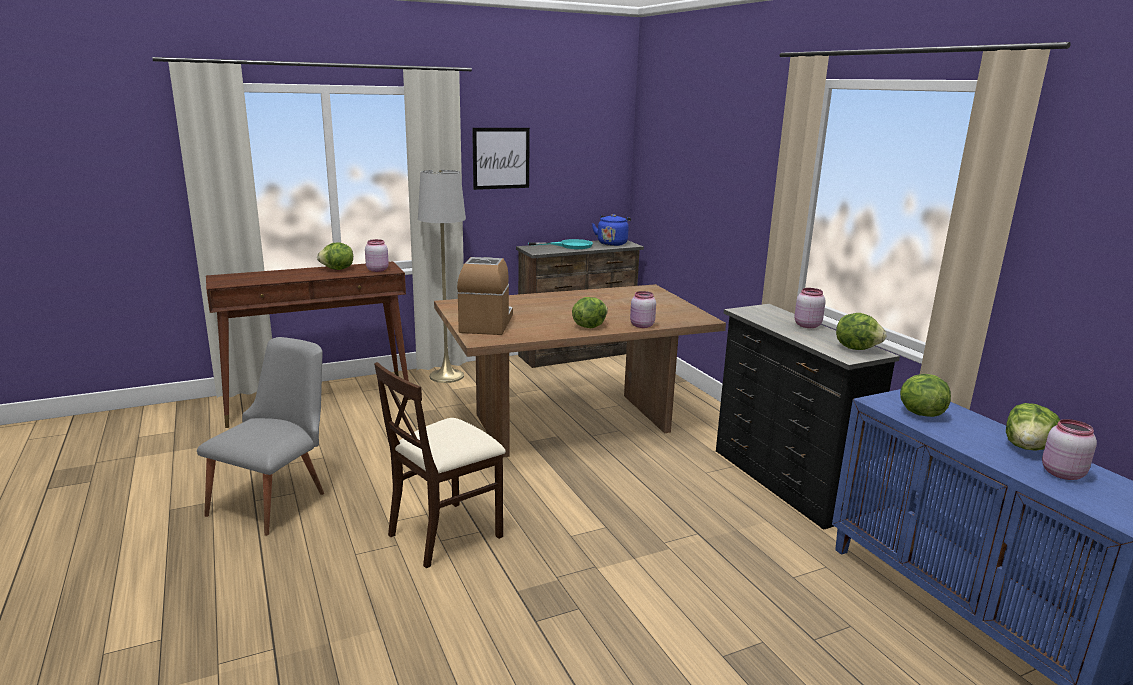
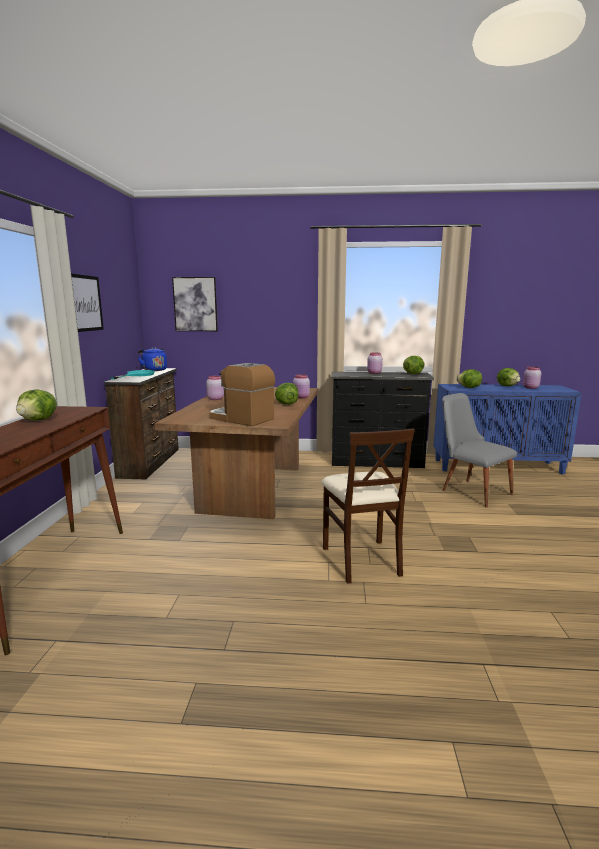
camera: 60 degrees left, 5 degrees down
(277, 499) = (236, 633): grey chair -> grey chair (471, 490)
(377, 270) = (77, 411): pink jar -> pink jar (215, 399)
(446, 376) = (102, 509): grey floor lamp -> none
(671, 163) = (195, 304): none -> picture

